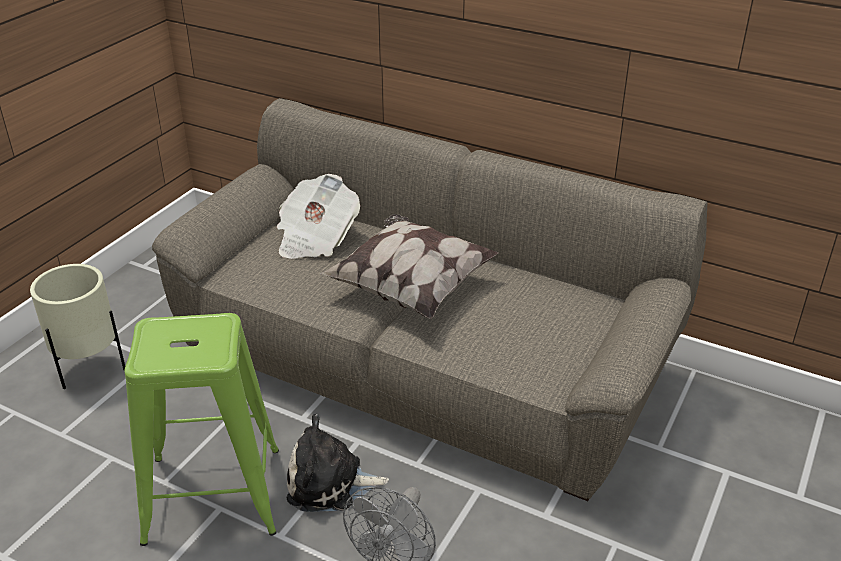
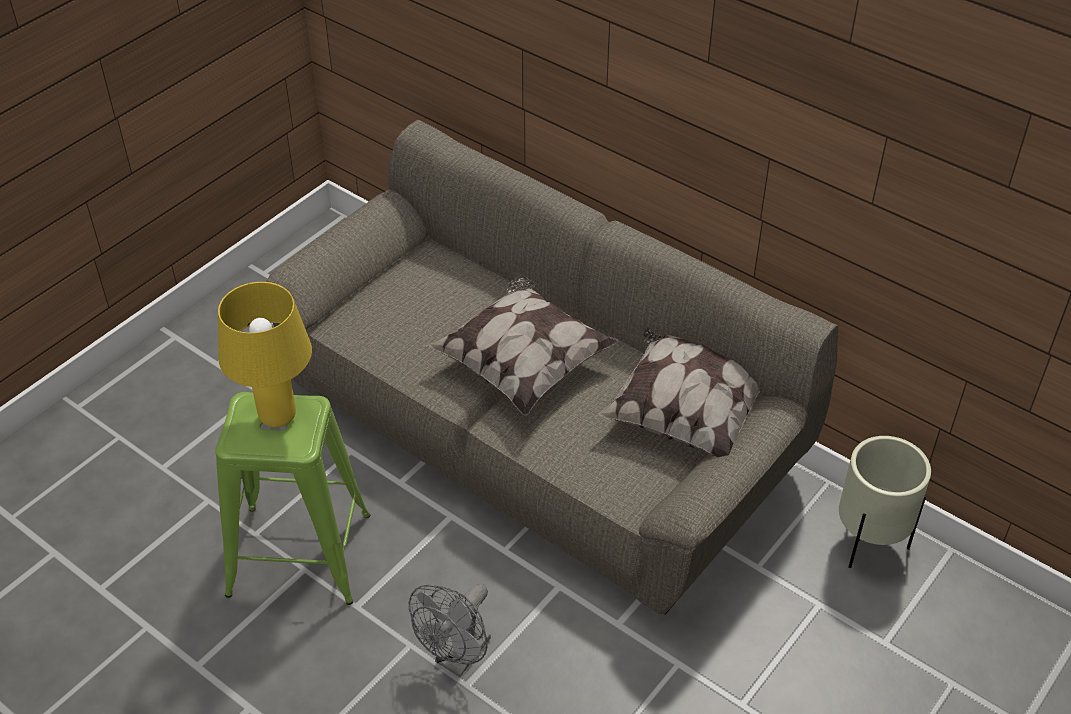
camera: 10 degrees right, 10 degrees up
(91, 370) = (197, 398): beige planter -> beige planter (869, 544)
(188, 334) = (278, 417): none -> yellow table lamp
(315, 238) = (437, 288): newspaper -> none
(330, 483) = (414, 558): plush toy -> none
(573, 308) = (686, 413): none -> pillow

